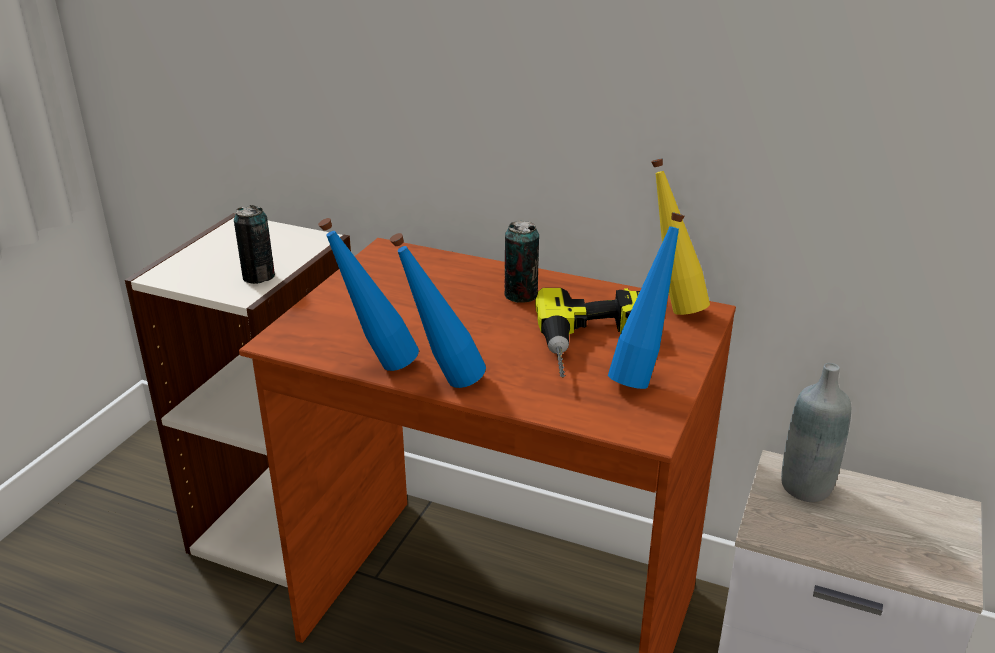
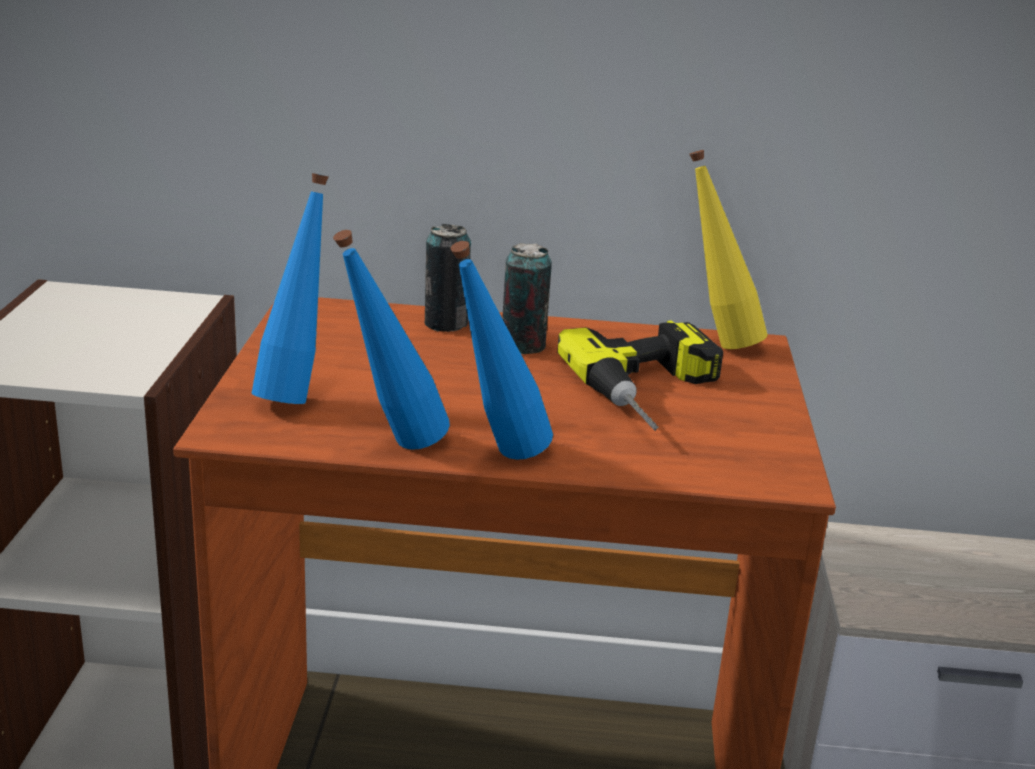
camera: 20 degrees left, 5 degrees down
(258, 277) = (135, 355): can -> can (446, 324)
(641, 376) = (737, 422): blue bottle -> blue bottle (296, 394)
(806, 487) = (884, 554): grey bottle -> none

